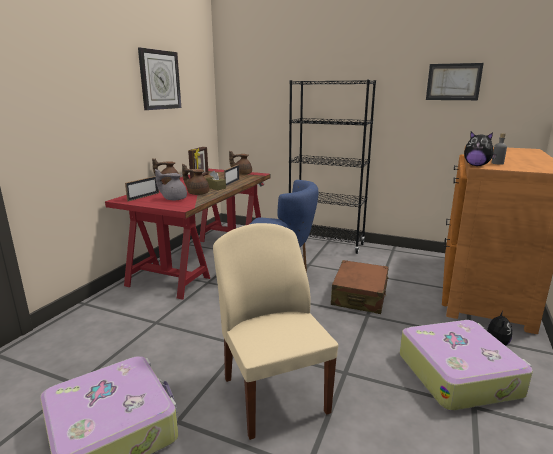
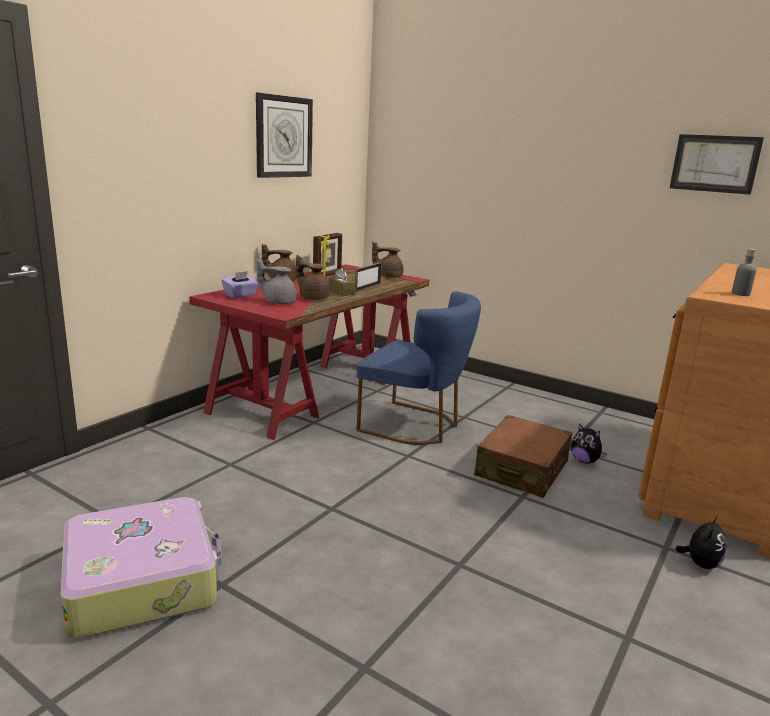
camera: 10 degrees right, 0 degrees up
(143, 197) = (240, 295): picture frame -> purple tissue box
(274, 393) = (354, 573): beige chair -> none
(326, 244) = (501, 391): black bookcase -> none
(458, 374) = (624, 593): suitcase -> none
(476, 165) = (702, 294): plush toy -> plush toy (585, 461)

